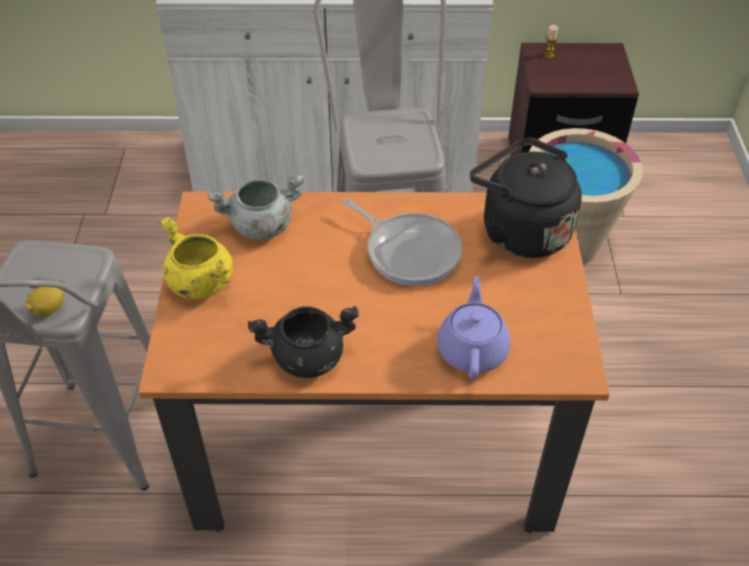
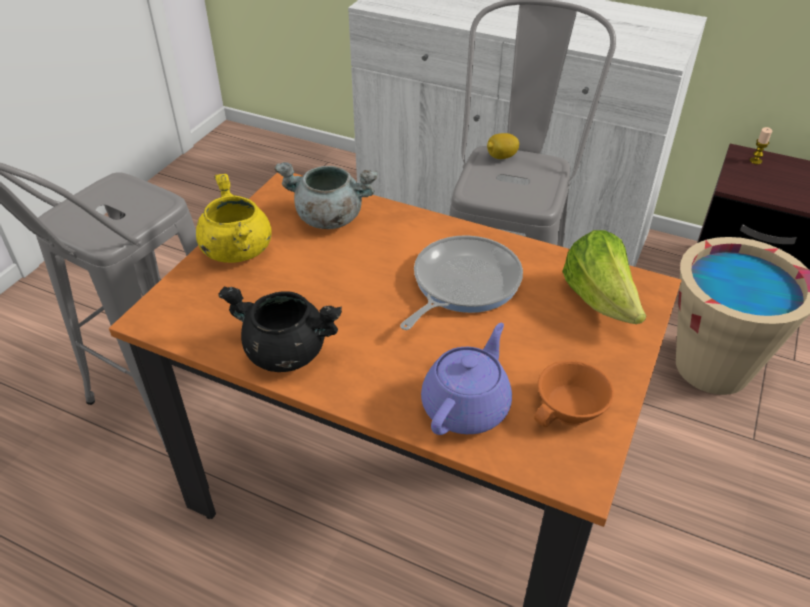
camera: 25 degrees right, 5 degrees down
(48, 310) = (94, 232): lemon -> lemon (501, 157)
(409, 251) = (462, 284): frying pan -> frying pan turned 120 degrees counterclockwise
(520, 230) = (600, 301): black kettle -> lettuce
(546, 326) = (571, 411): none -> orange cup

